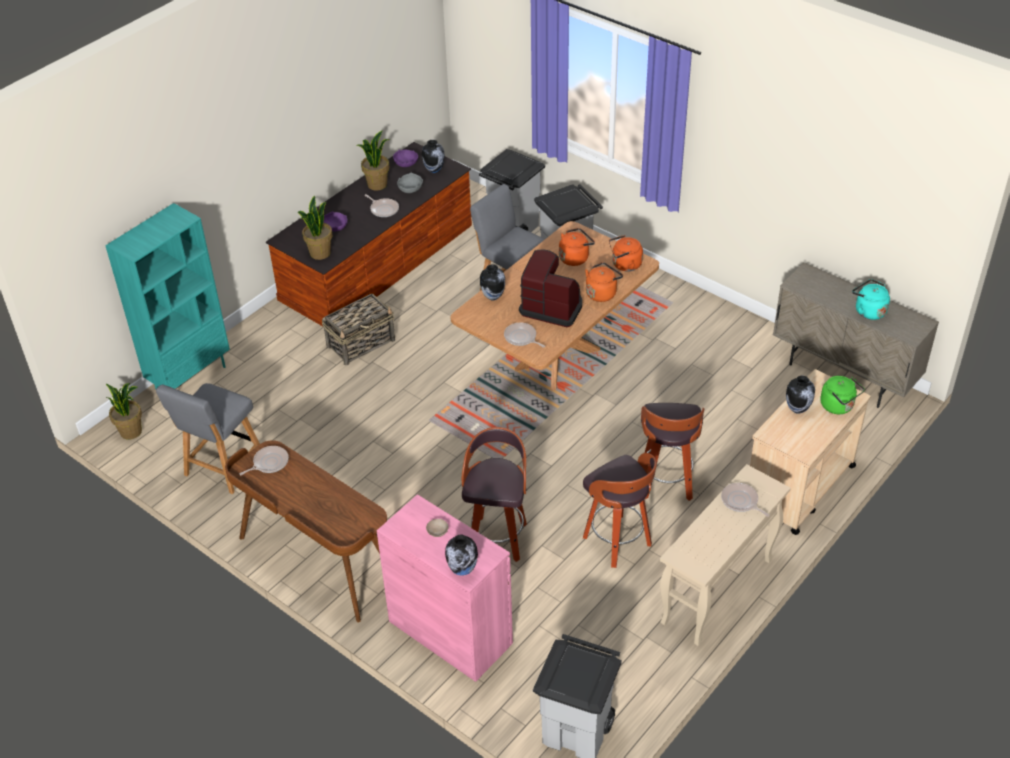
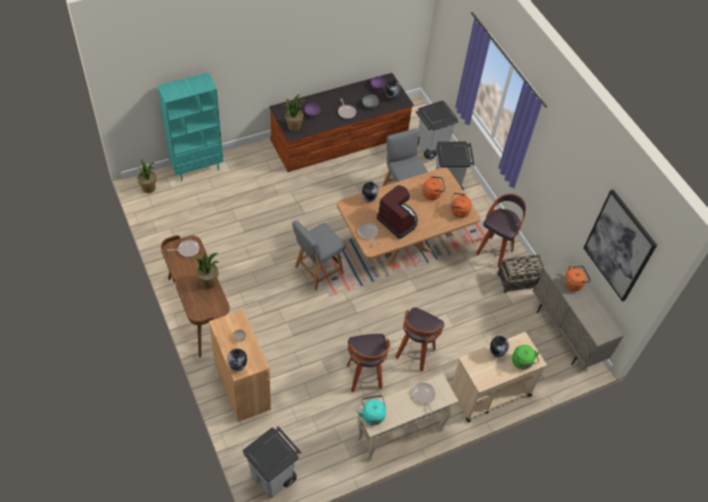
camera: 20 degrees right, 10 degrees up
(222, 468) = (182, 232): grey chair -> grey chair (317, 271)
(361, 343) = (300, 187): basket -> basket (519, 280)
(377, 184) = (353, 93): potted plant -> potted plant (209, 282)
(450, 632) = (242, 386): pink cabinet -> brown cabinet
(498, 538) = (301, 343): stool -> stool (495, 251)
(602, 293) = (433, 224): orange kettle -> orange kettle (573, 284)
(868, 311) = (584, 308): turquoise kettle -> turquoise kettle (372, 414)
(887, 192) = (619, 246): none -> picture

